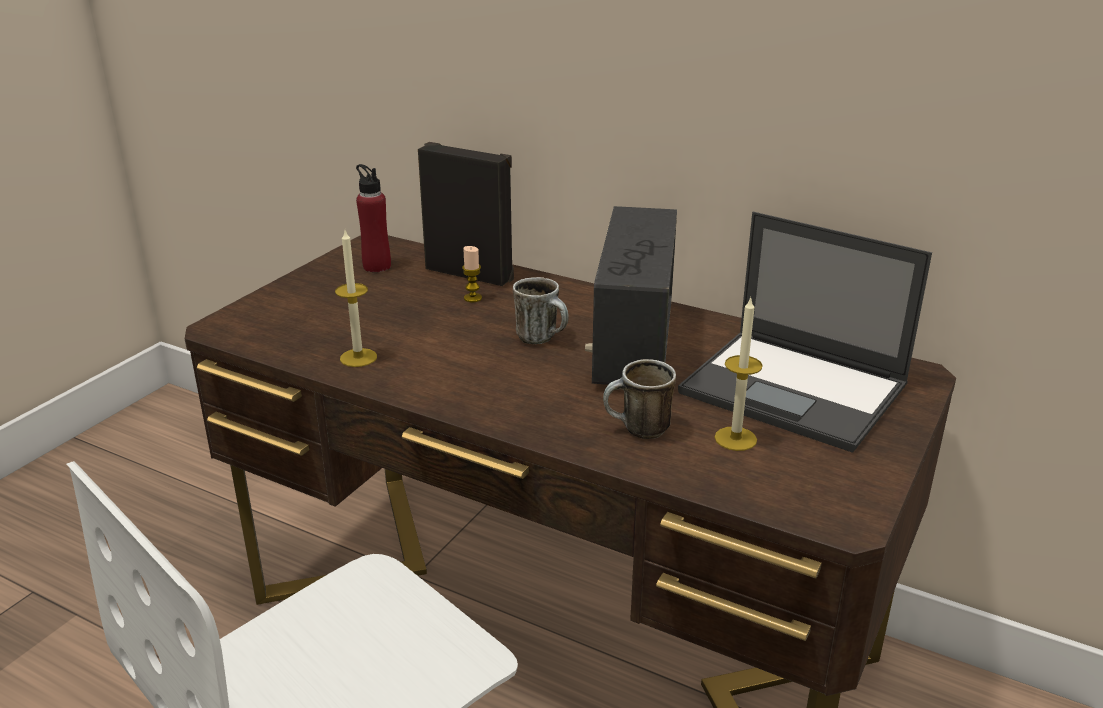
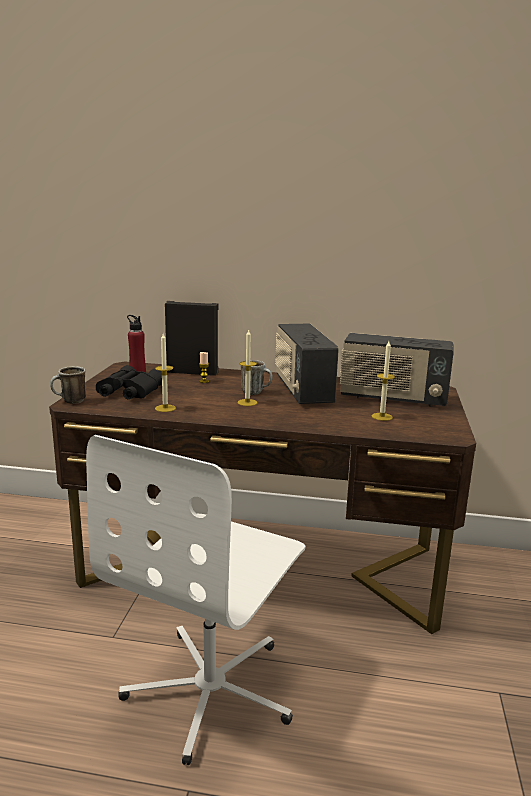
camera: 20 degrees left, 10 degrees down
(330, 308) = (128, 391): none -> black binoculars
(508, 363) = (247, 402): none -> candle
(638, 431) = (335, 419): mug -> mug (70, 401)
(796, 390) = (392, 398): laptop -> radio

